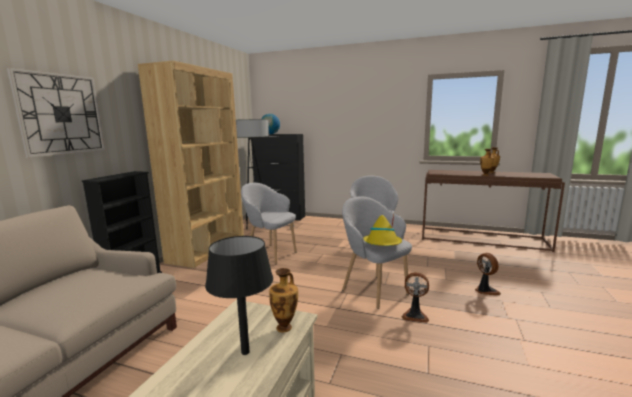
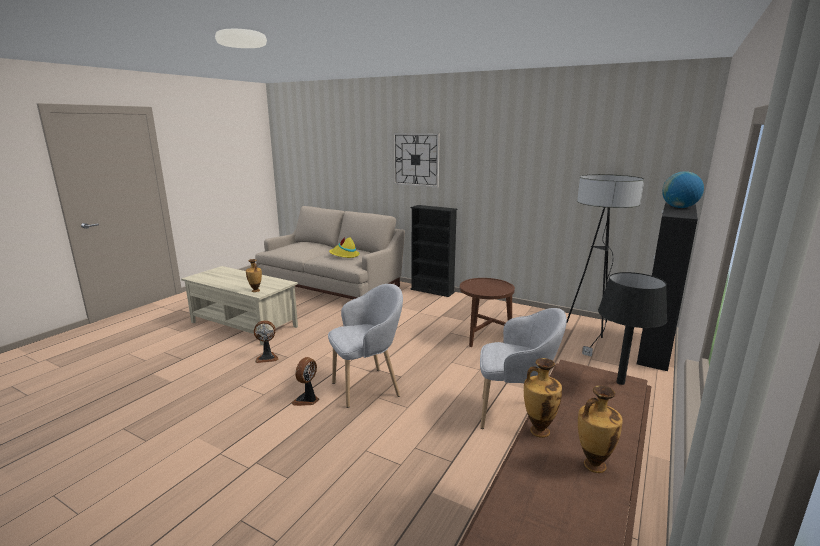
camera: 100 degrees right, 5 degrees up
(207, 249) = (502, 309): brown bookcase -> none
(245, 352) = (247, 284): black table lamp -> black table lamp (620, 382)
(270, 254) = (484, 338): grey armchair -> brown side table
(382, 243) = (345, 330): yellow hat -> yellow hat (344, 255)
(485, 291) = (317, 475): fan -> fan (267, 357)

